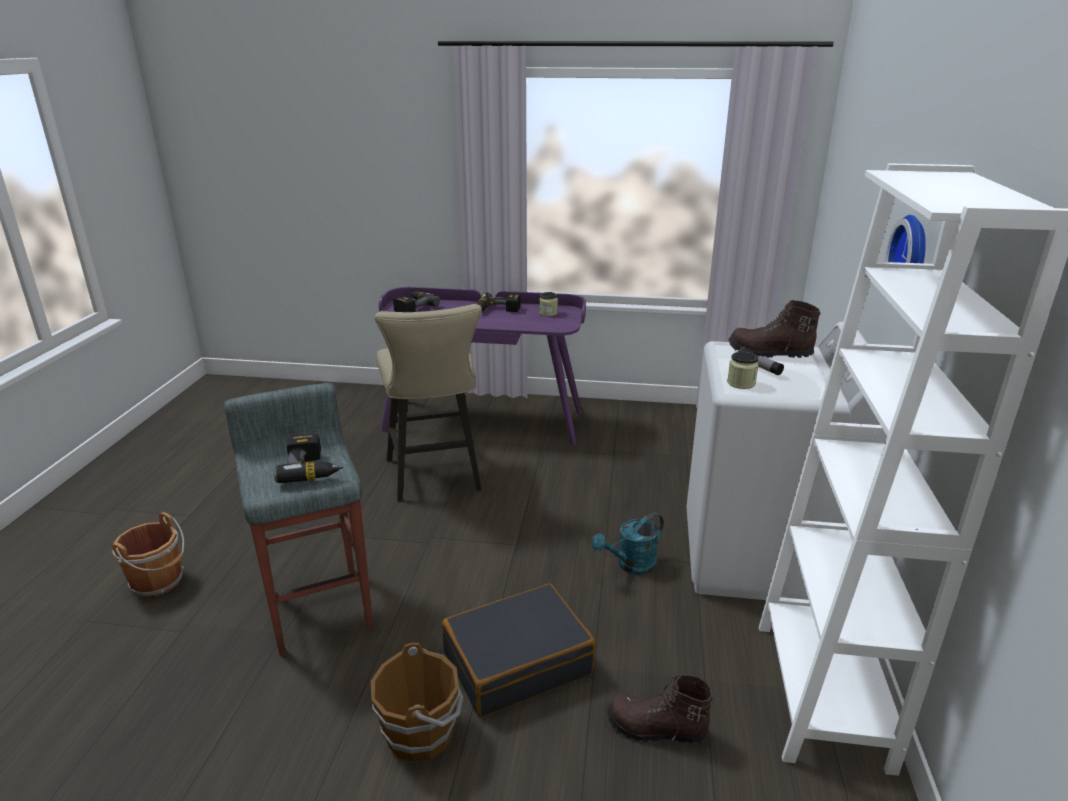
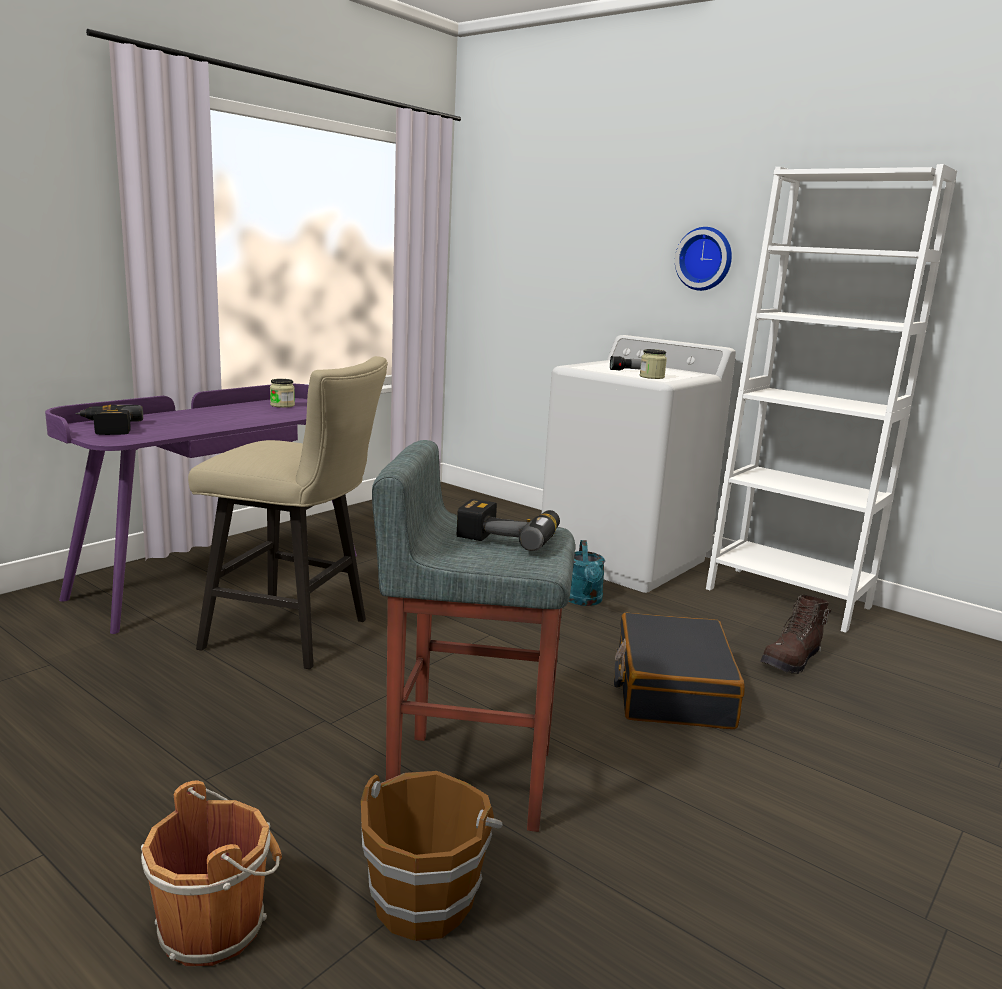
camera: 60 degrees left, 10 degrees down
(422, 734) = (739, 766): brown bucket -> brown bucket (424, 899)
(498, 310) = (223, 412): power drill -> none
(769, 353) = (607, 365): brown boot -> none

